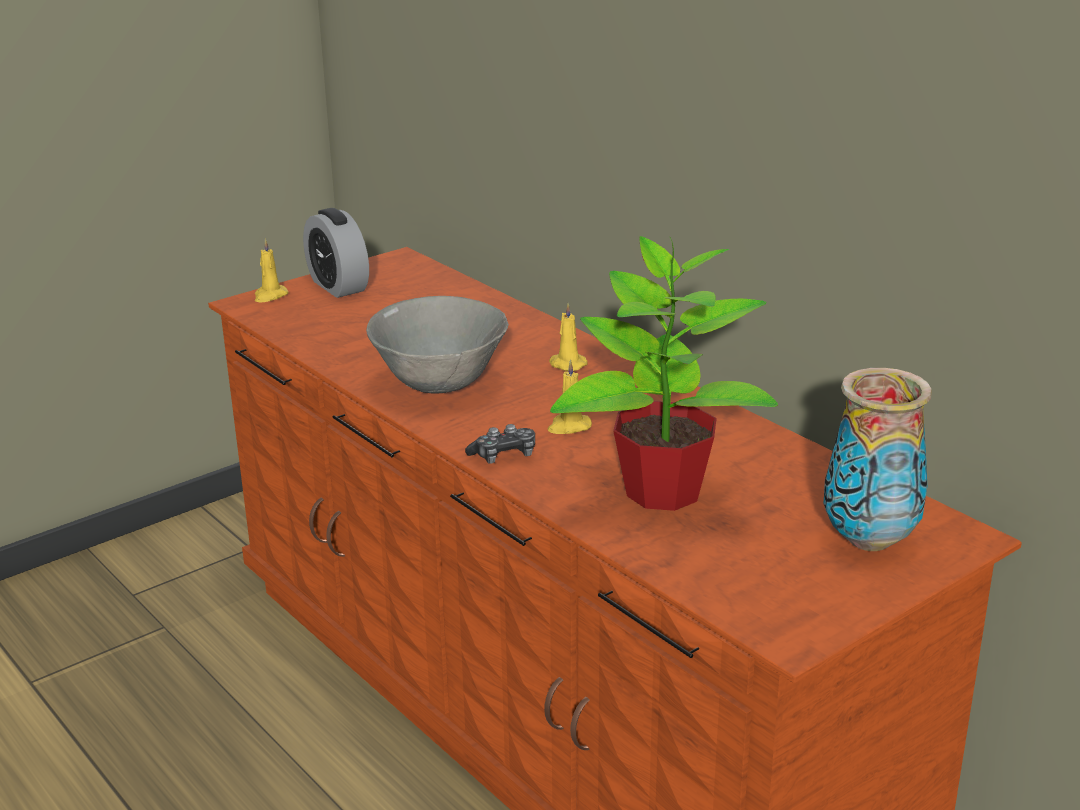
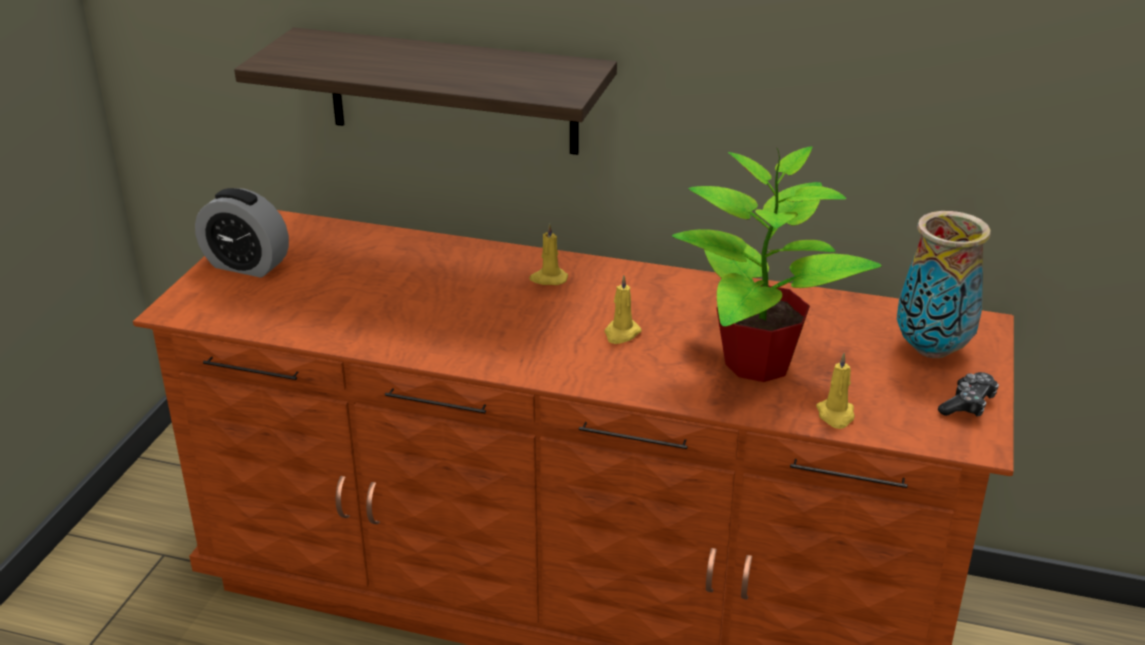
camera: 35 degrees left, 5 degrees up
(270, 296) = (191, 295): yellow candle -> yellow candle (836, 415)
(440, 383) = (468, 330): grey bowl -> none
(504, 455) = (605, 377): game controller -> game controller (968, 404)
(545, 156) = (452, 91): none -> shelf

